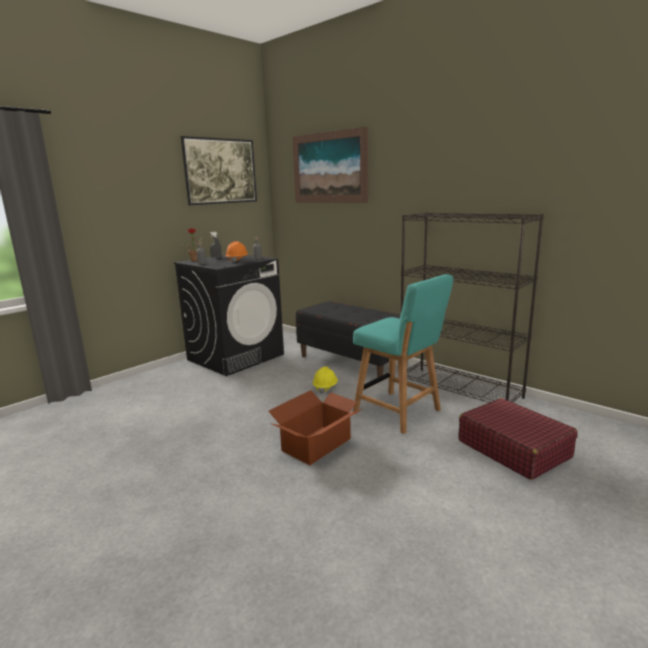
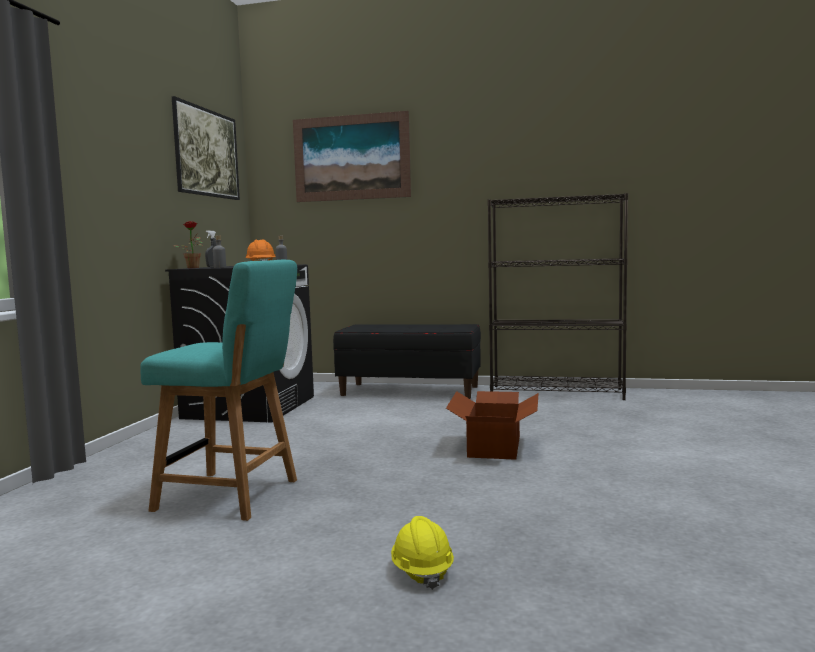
camera: 30 degrees left, 10 degrees down
(325, 387) = (419, 411): yellow hard hat -> yellow hard hat (421, 571)
(400, 412) = (532, 414): turquoise chair -> turquoise chair (233, 495)
(513, 449) = (668, 416): red suitcase -> none

